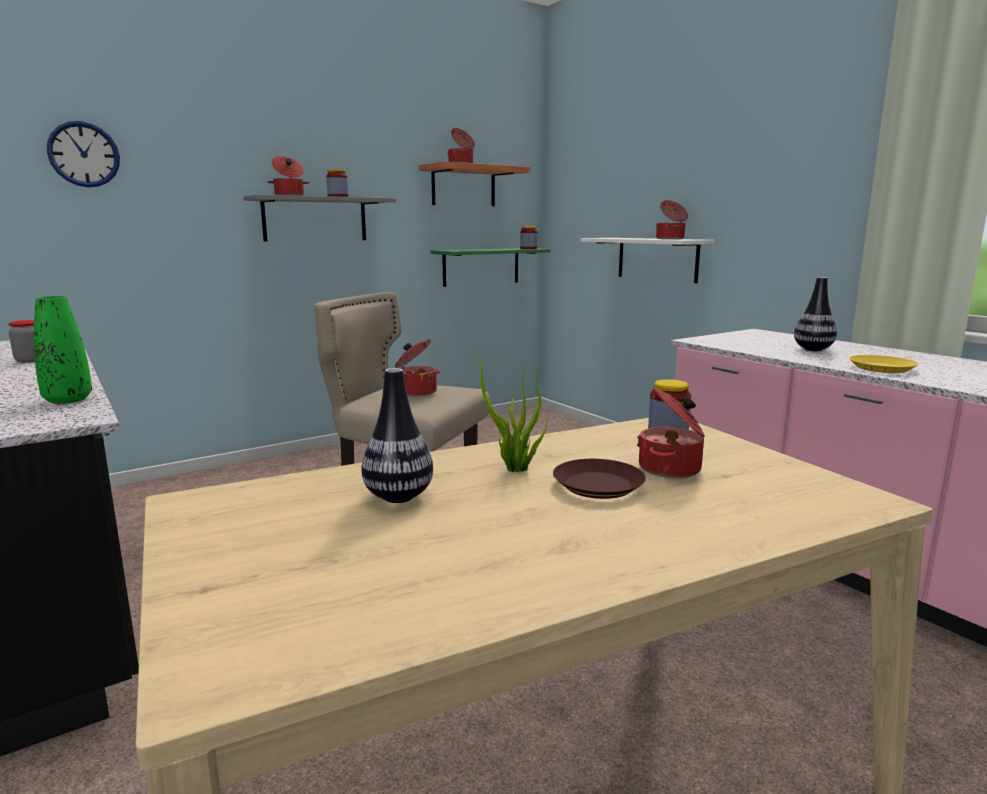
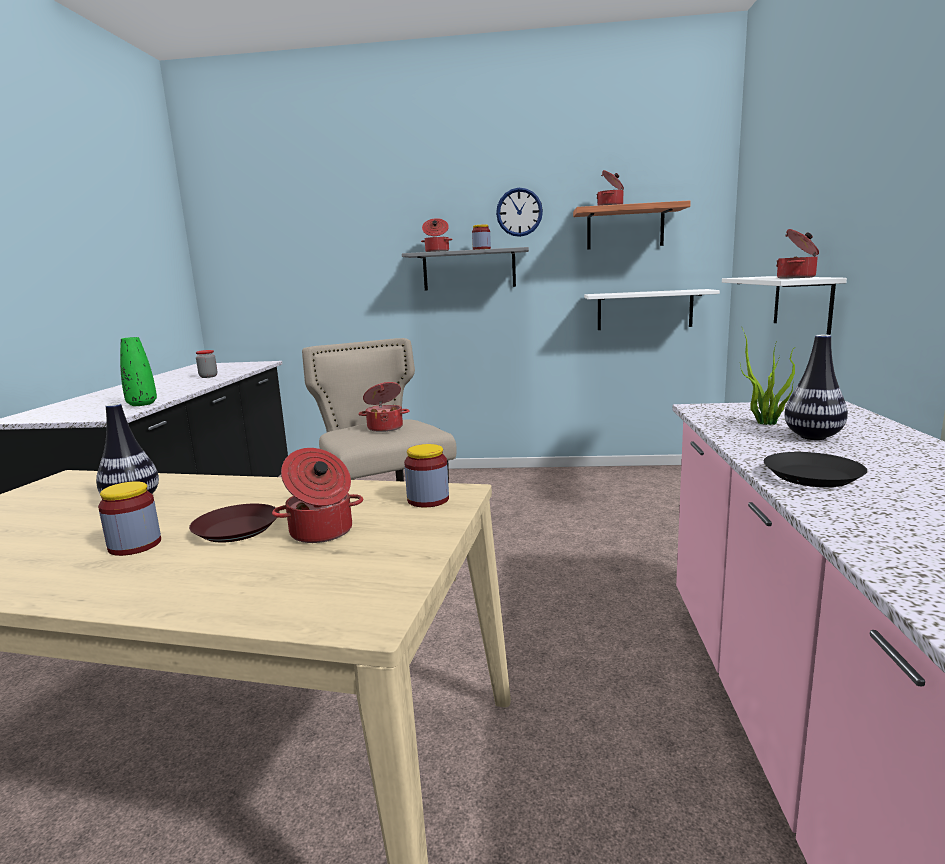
camera: 40 degrees right, 0 degrees up
(84, 154) = (302, 232): wall clock -> wall clock (519, 212)
(481, 266) = (644, 310): green shelf -> white shelf
(514, 469) = (235, 501): potted plant -> potted plant (764, 423)
(528, 248) = (695, 290): jar -> jar (135, 545)
(882, 368) = (813, 476): yellow plate -> black plate

